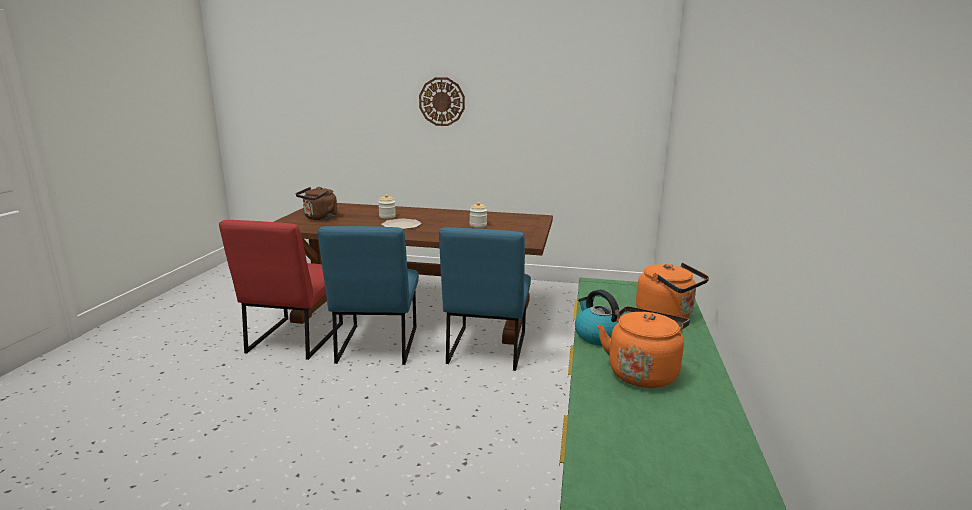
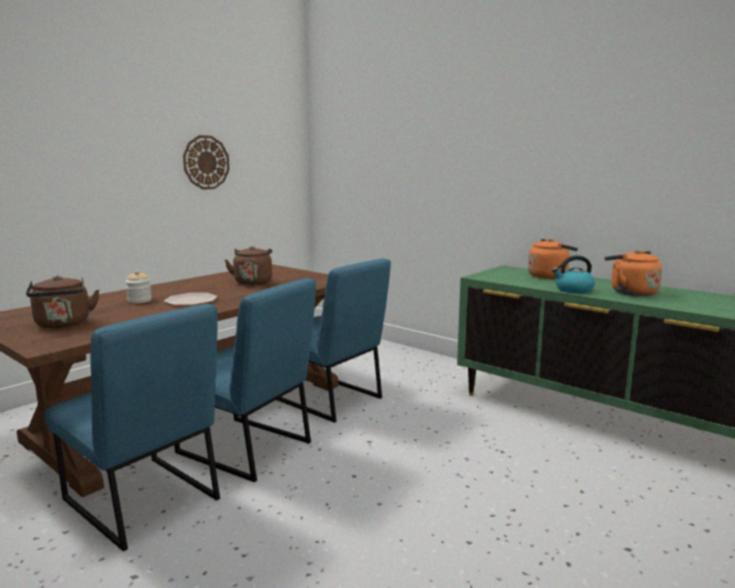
camera: 60 degrees left, 5 degrees down
(294, 339) = (143, 501): red chair -> blue chair
(442, 101) = (100, 152): wall clock -> wall clock (206, 162)
(478, 225) = (253, 282): jar -> brown kettle

